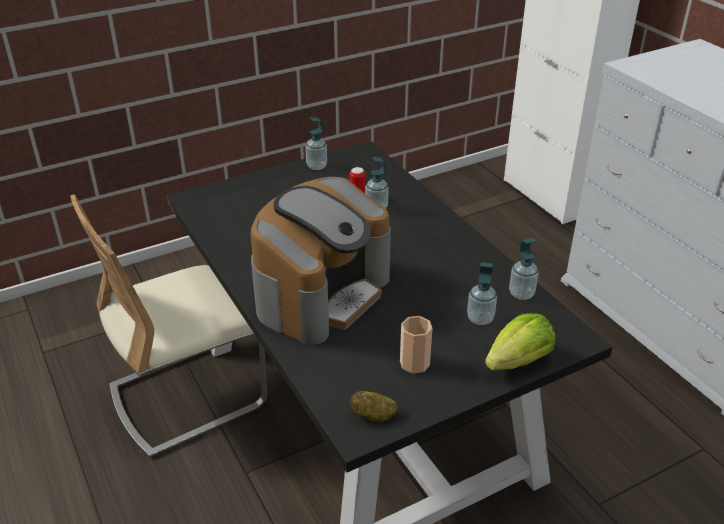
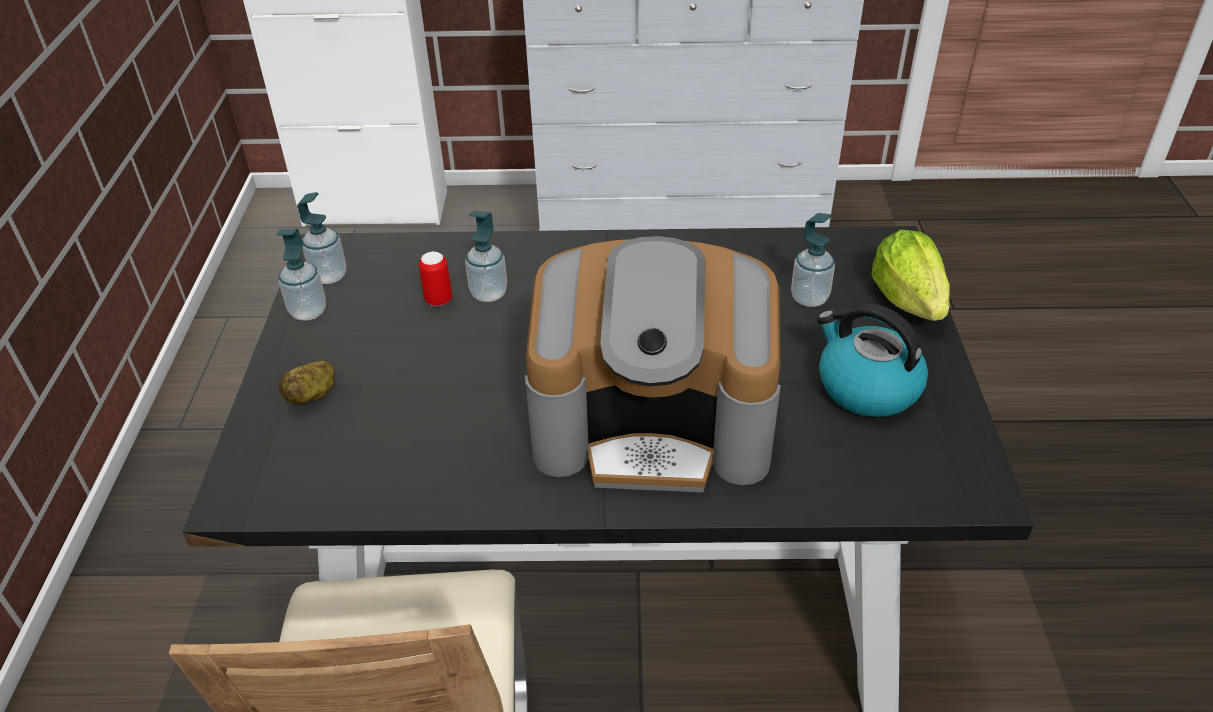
camera: 60 degrees left, 5 degrees up
(321, 293) = (654, 423): coffee machine -> coffee machine turned 120 degrees clockwise
(373, 416) = (953, 464): potato -> potato (313, 395)
(414, 363) = (866, 387): cup -> kettle
(521, 294) = (782, 247): soap dispenser -> soap dispenser (329, 276)

